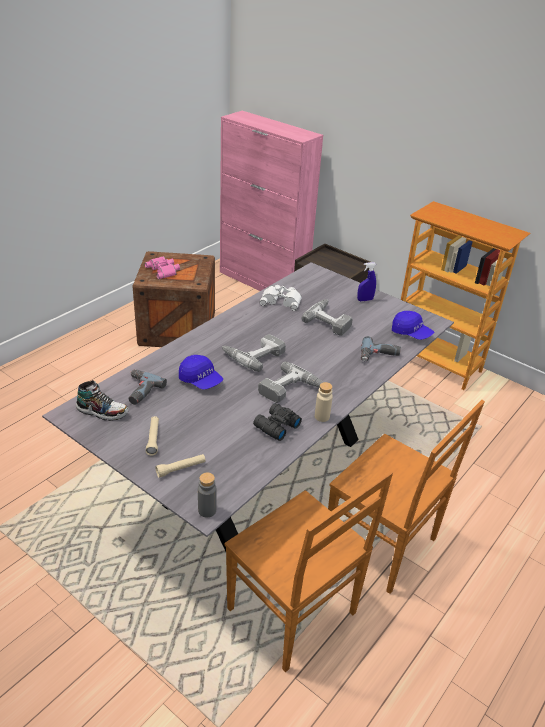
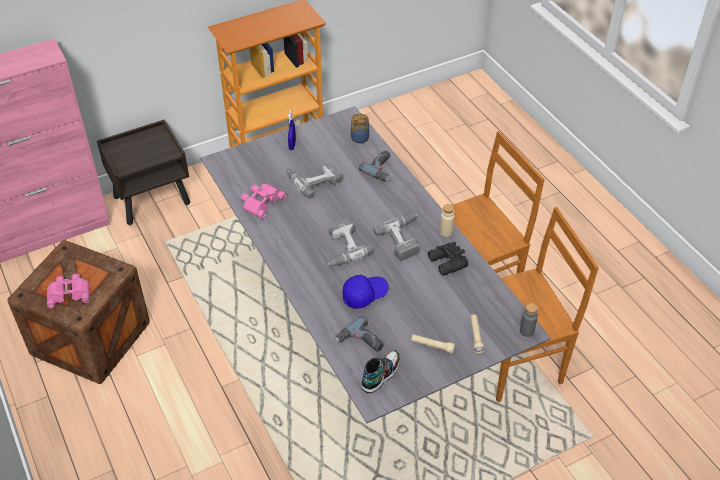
camera: 65 degrees left, 10 degrees up
(281, 300) = (261, 201): white binoculars -> pink binoculars
(411, 333) = (359, 137): blue cap -> jar

